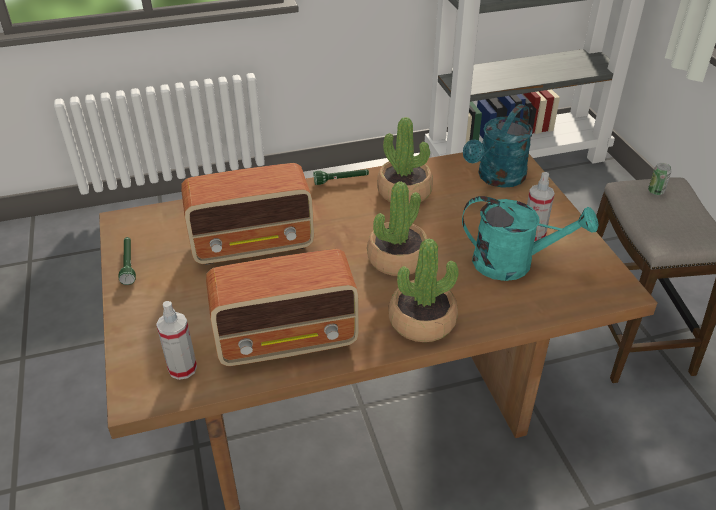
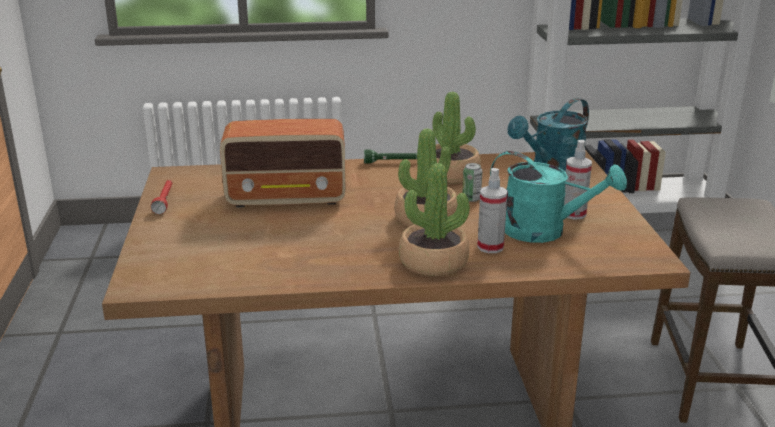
camera: 10 degrees right, 15 degrees down
(128, 264) = (164, 201): green flashlight -> red flashlight
(182, 368) = (186, 272): spray bottle -> spray bottle (490, 247)
(288, 339) = (295, 263): radio -> none
(655, 191) = (731, 207): can -> can (471, 198)

